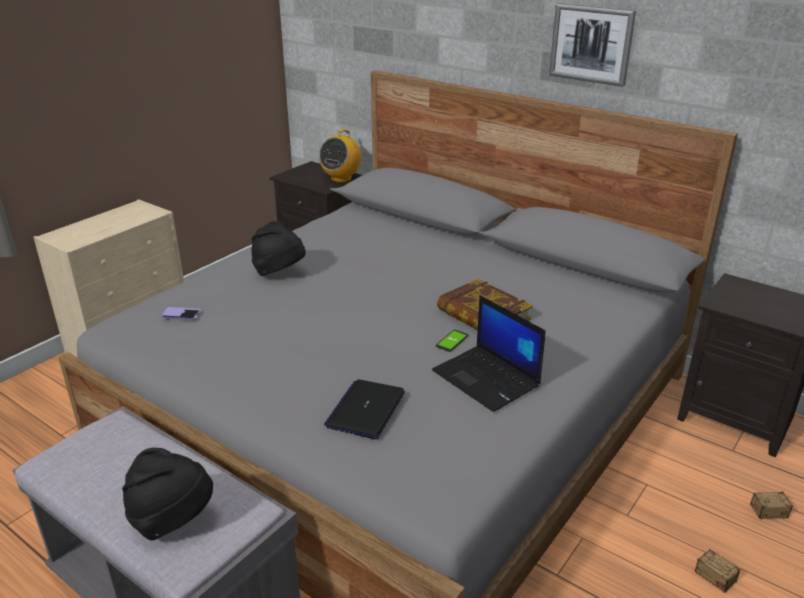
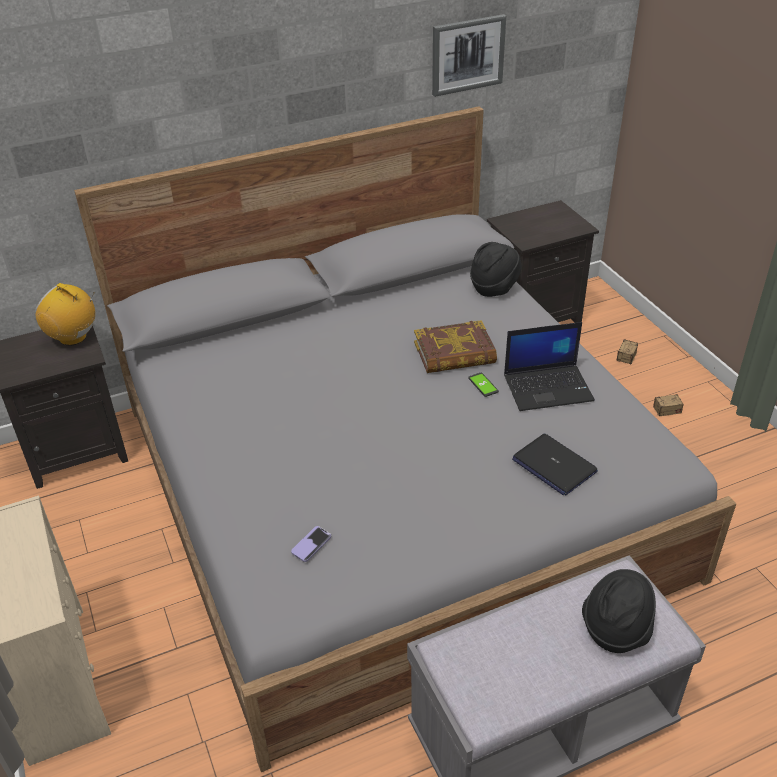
camera: 60 degrees left, 10 degrees up
(280, 273) = (270, 451): black hat -> black hat (494, 287)
(341, 178) = (73, 337): radio -> radio turned 150 degrees clockwise
(591, 44) = (338, 73): picture -> picture (467, 55)

